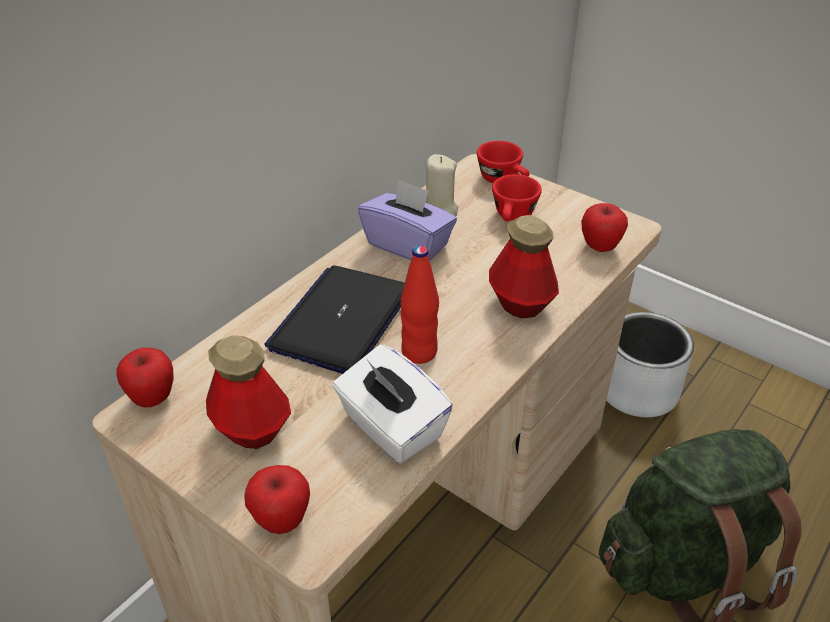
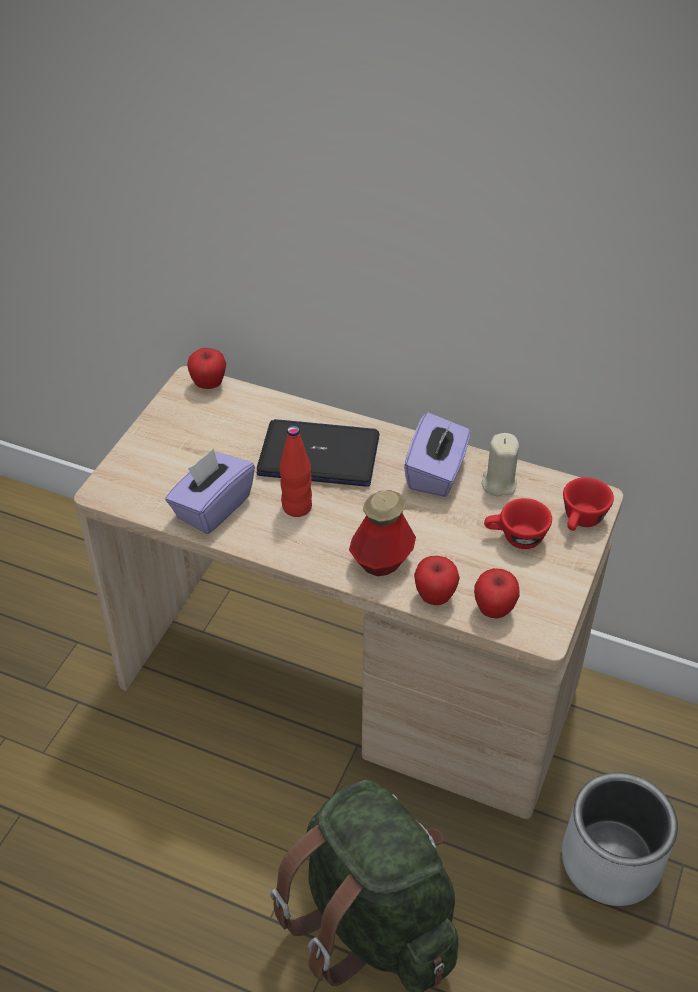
camera: 75 degrees right, 5 degrees up
(252, 429) = (193, 439): bottle -> none
(281, 520) = (121, 473): apple -> apple (435, 596)
(391, 427) = (212, 507): white tissue box -> purple tissue box

